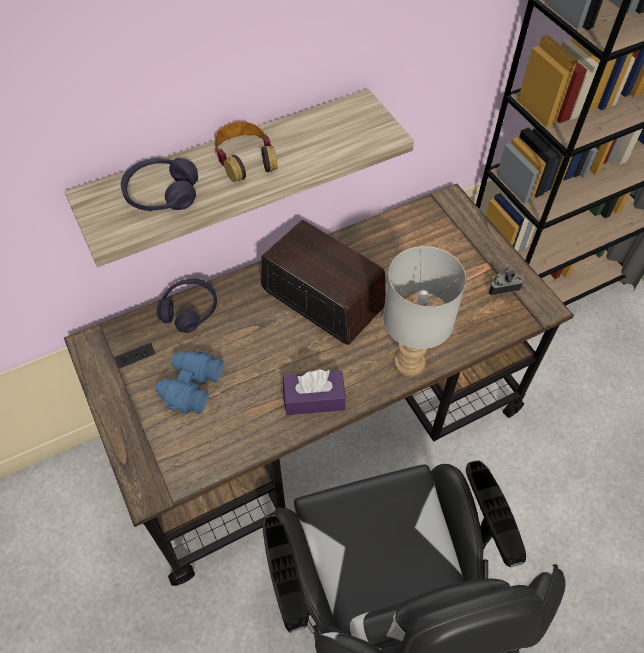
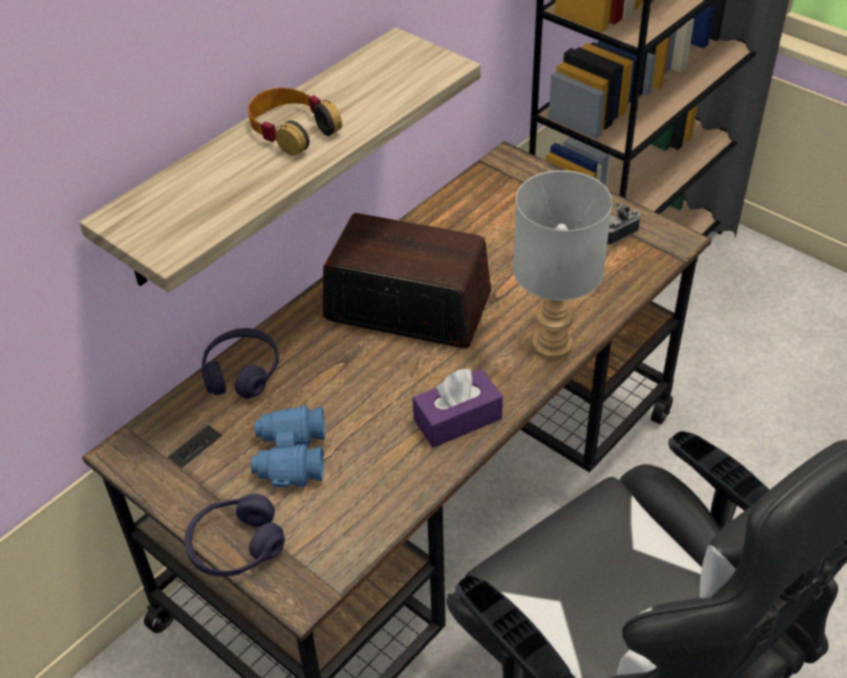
camera: 20 degrees left, 10 degrees down
(162, 195) = (212, 192): purple headphones -> purple headphones (236, 546)

